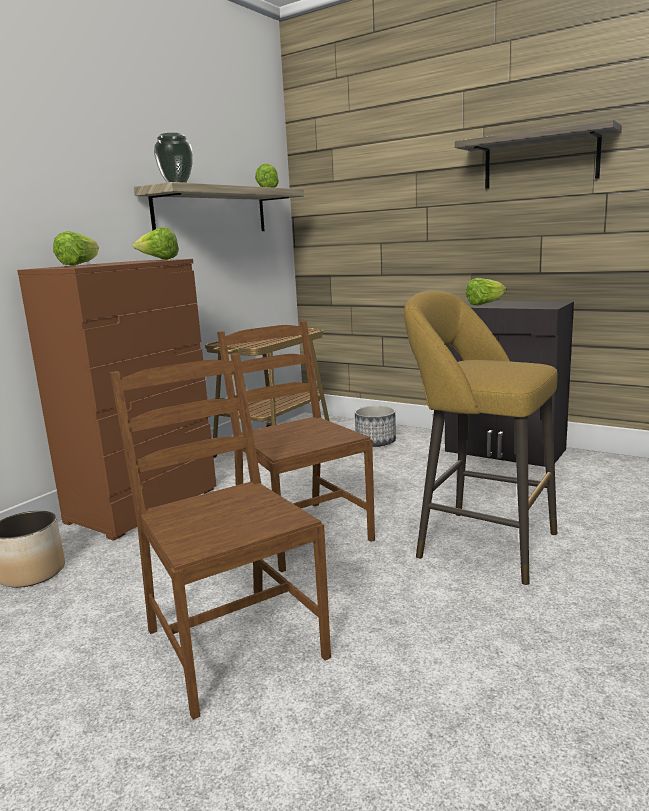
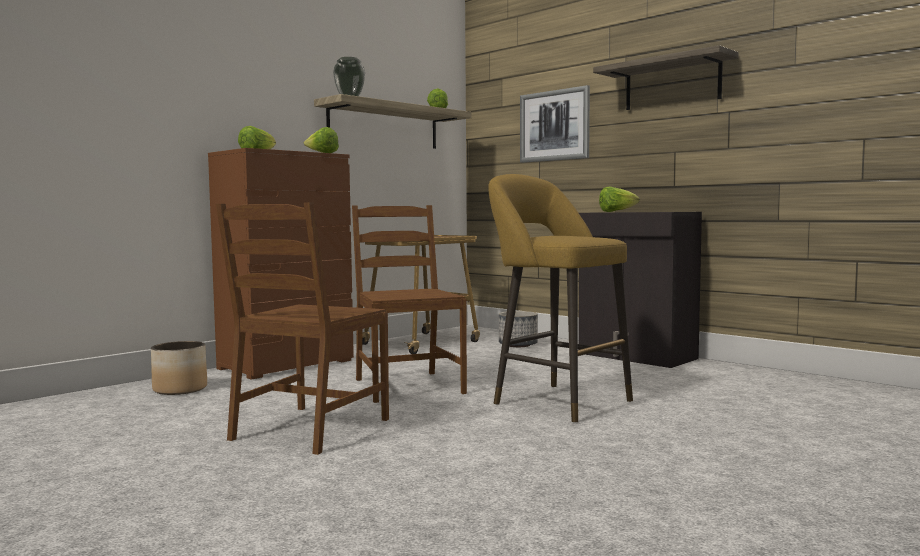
camera: 10 degrees right, 10 degrees down
(232, 643) = (309, 429): brown chair -> brown chair turned 135 degrees counterclockwise
(398, 204) = (554, 125): none -> picture

